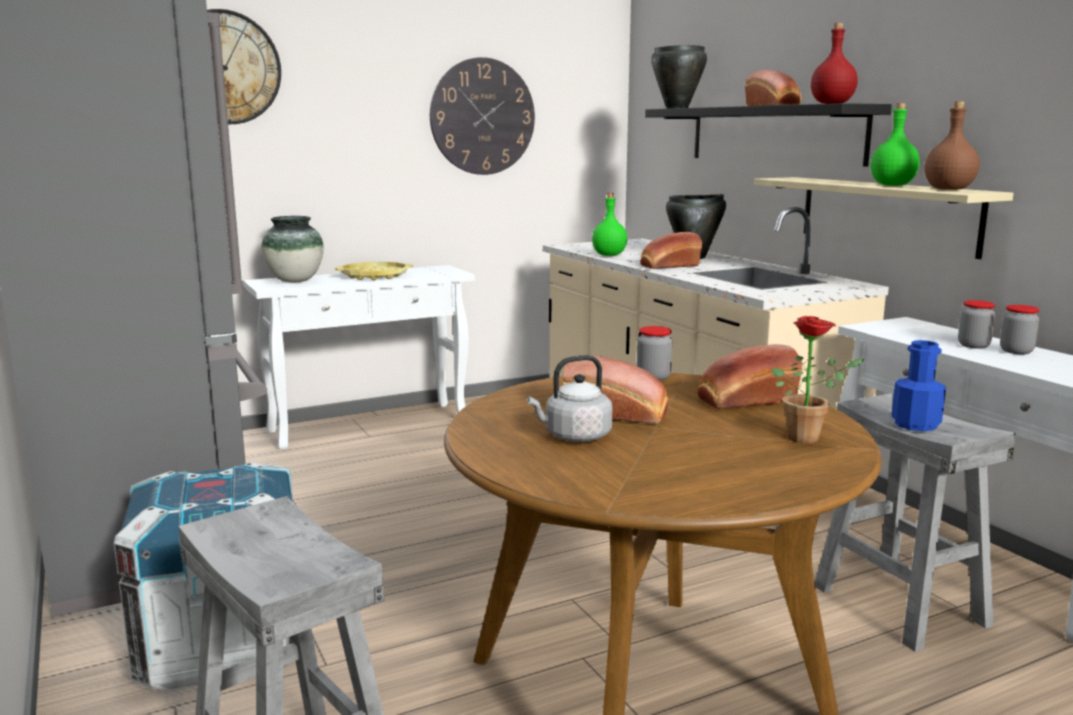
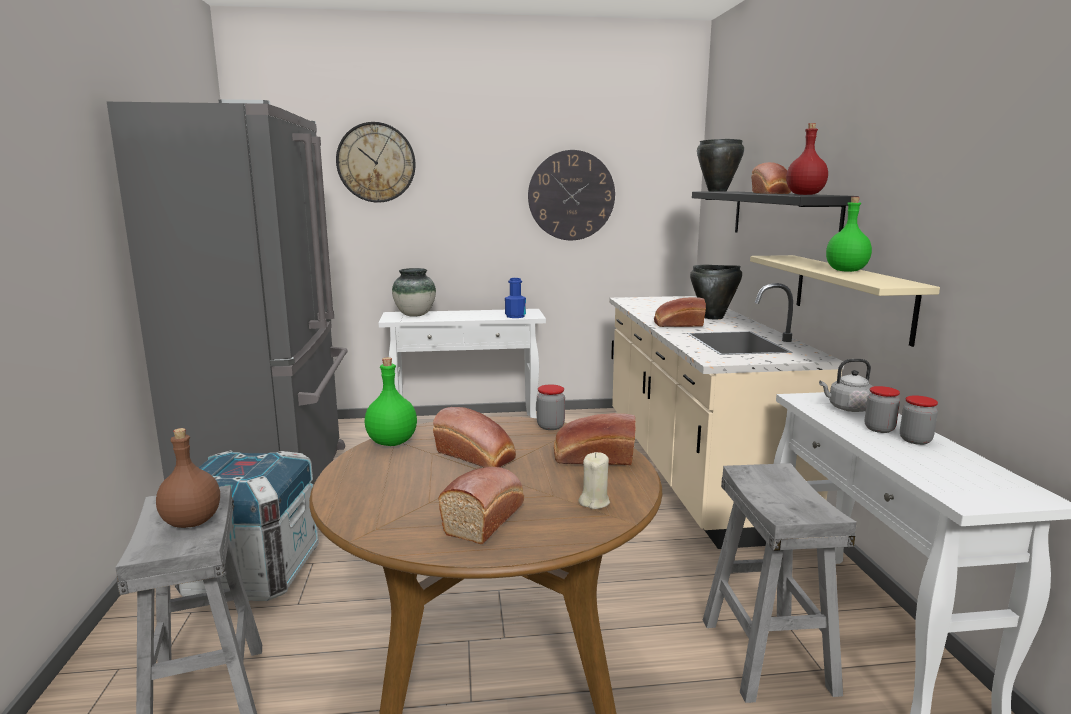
camera: 20 degrees right, 0 degrees up
(374, 276) = (472, 315): yellow tray -> none
(574, 437) = (417, 472): grey kettle -> grey kettle (847, 408)
(608, 255) = (645, 310): green bottle -> green bottle (391, 442)
(723, 466) = (486, 518): none -> bread
(809, 437) = (594, 502): potted plant -> beige candle
(915, 424) = (771, 498): blue bottle -> blue bottle (515, 316)
(949, 189) = (884, 279): brown bottle -> brown bottle (193, 522)

